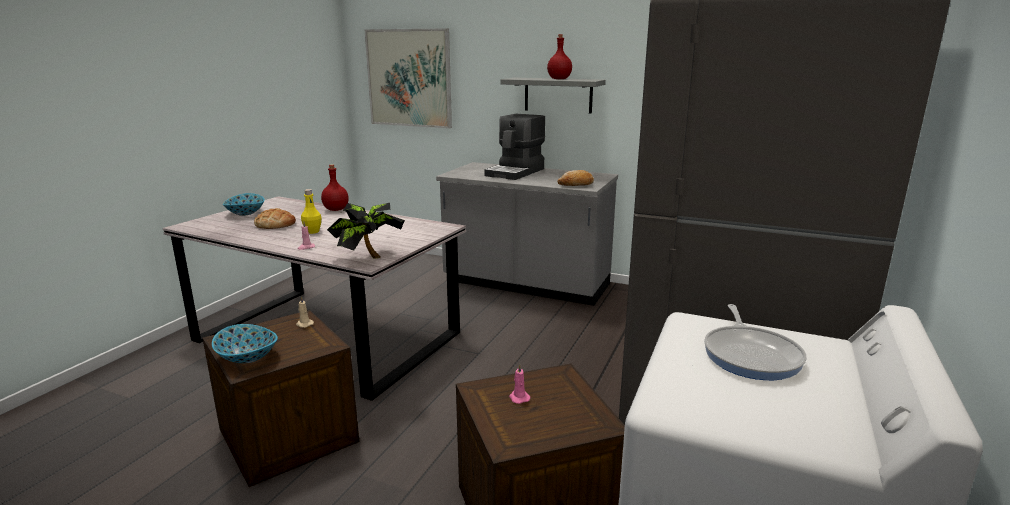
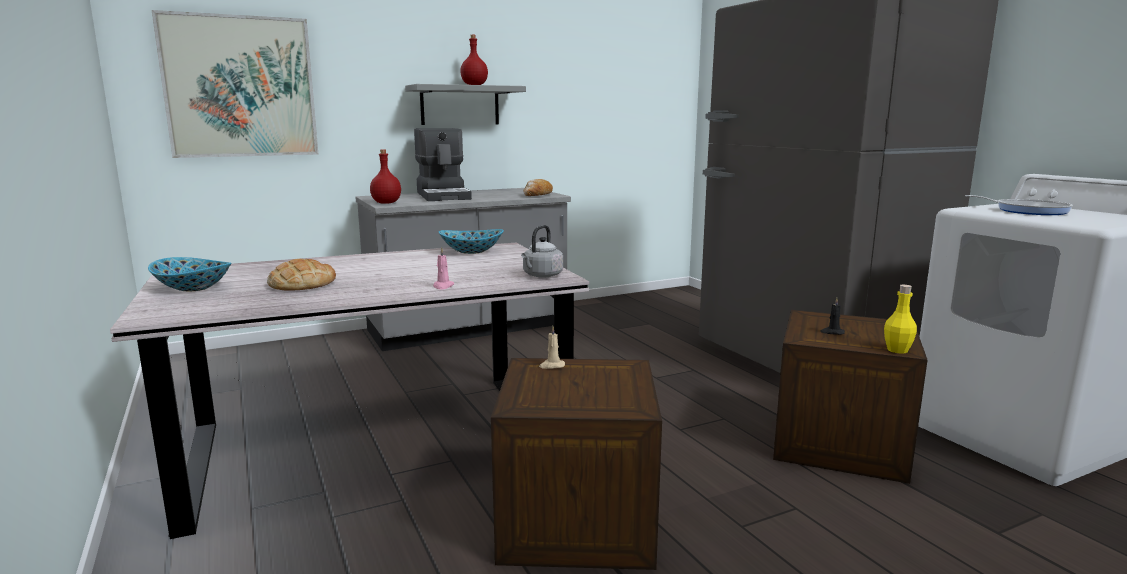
camera: 50 degrees left, 5 degrees down
(247, 357) = (600, 403): bowl -> bowl (472, 251)
(312, 232) = (385, 277): yellow bottle -> yellow bottle (897, 350)
(335, 209) = (318, 260): red bottle -> red bottle (386, 203)
(367, 258) = (541, 275): potted plant -> grey kettle
(518, 397) = (832, 332): pink candle -> black candle

